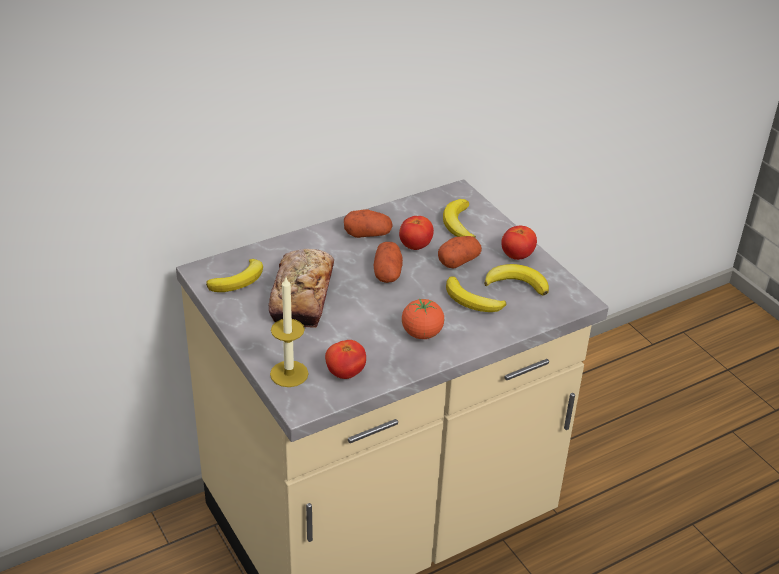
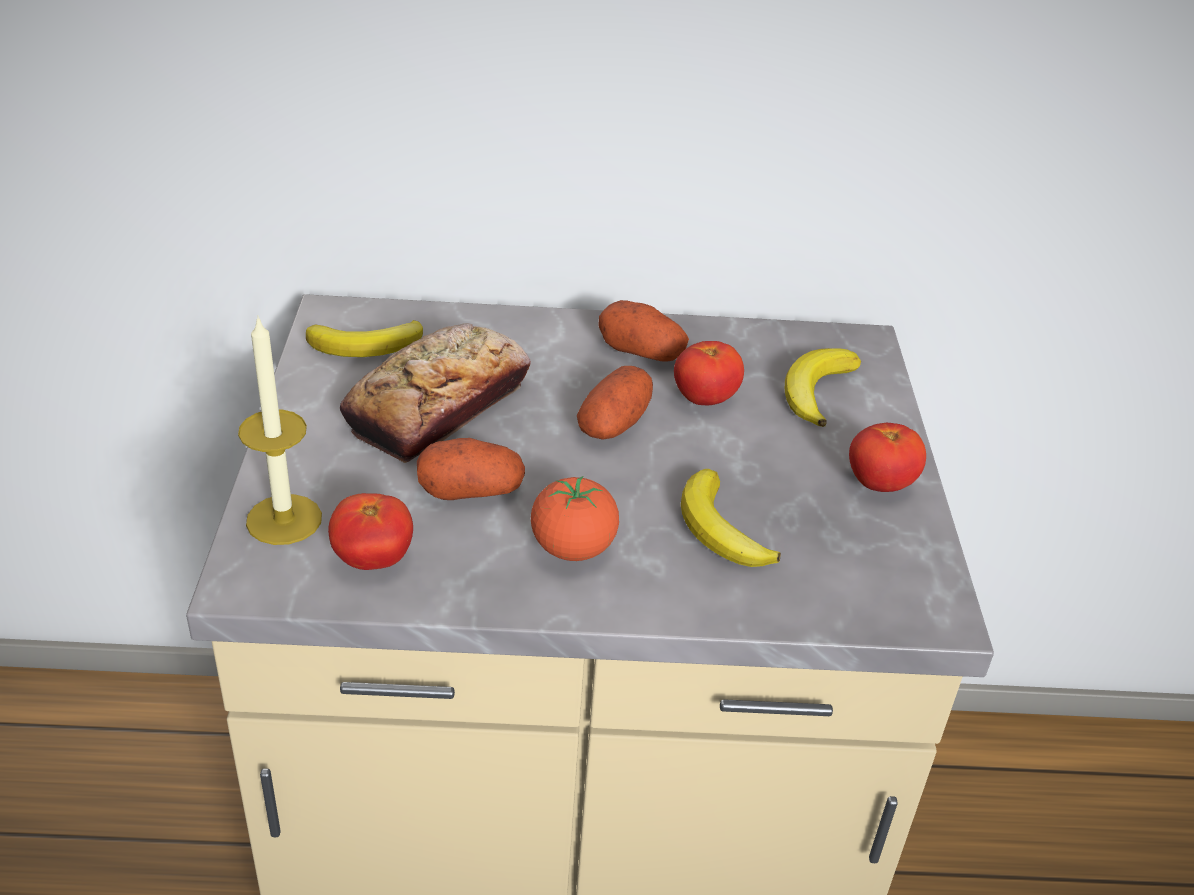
camera: 30 degrees right, 0 degrees up
(458, 261) = (759, 452): potato -> potato (471, 490)
(517, 283) = (835, 532): banana -> none

